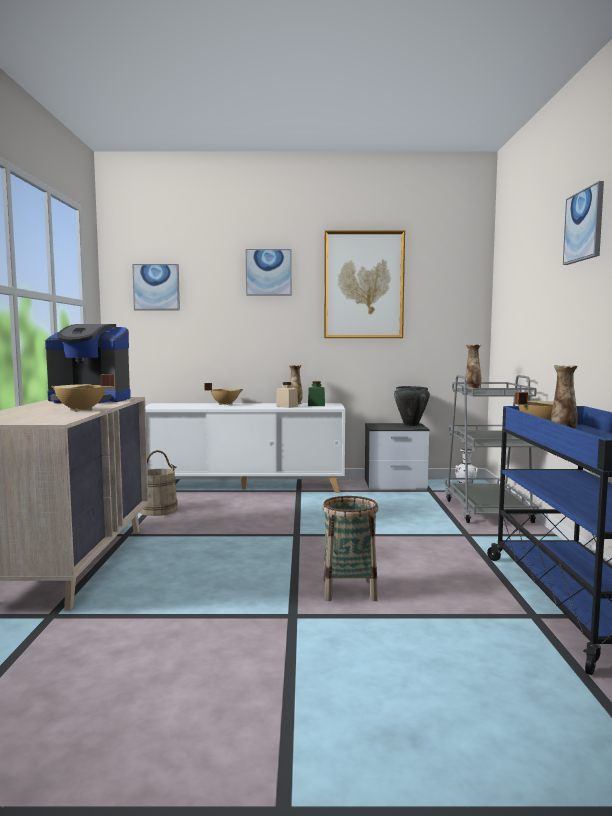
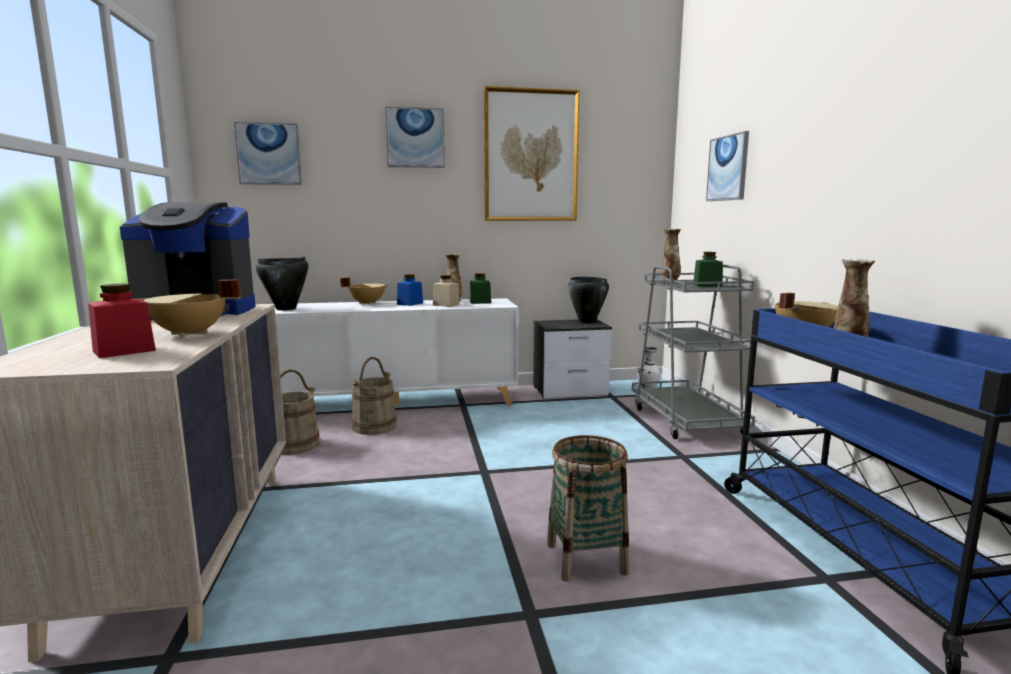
camera: 10 degrees left, 5 degrees up
(40, 416) = (124, 351): none -> red jar
(161, 406) = (286, 309): none -> black cooking pot
(222, 501) = (374, 426): none -> beige bucket
(258, 405) = (410, 303): none -> blue jar
(500, 392) = (707, 285): none -> green jar
(584, 225) = (838, 82): picture -> picture (728, 168)

